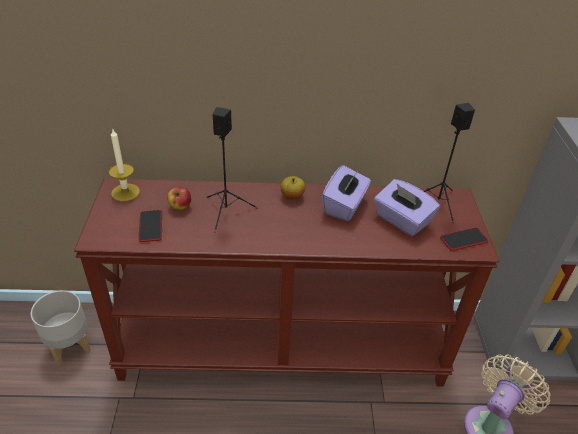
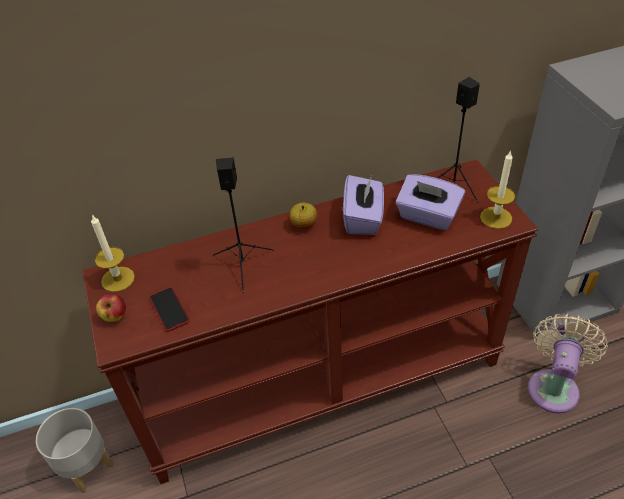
camera: 15 degrees left, 5 degrees up
(180, 207) = (190, 276): apple -> apple (114, 316)
(463, 240) = (496, 217): phone -> candle

